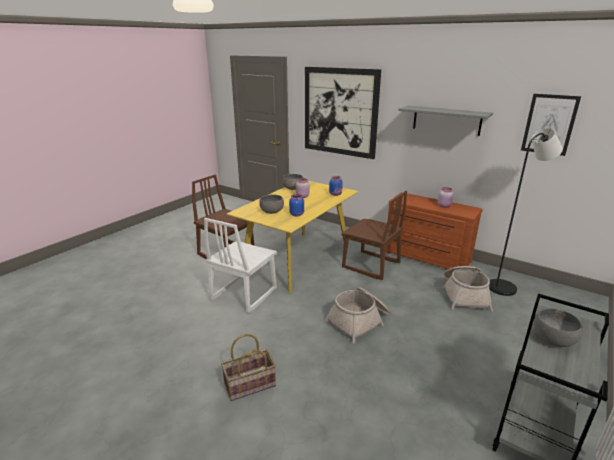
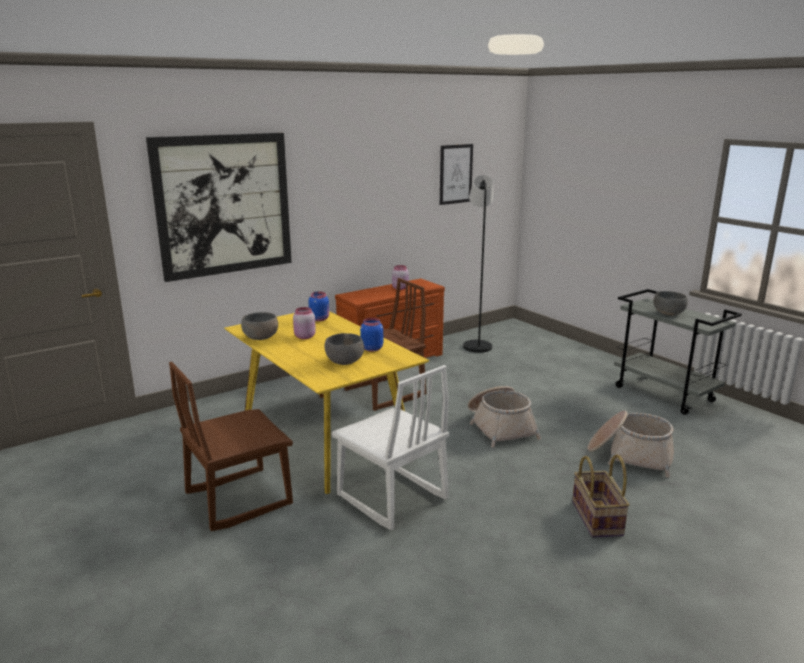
camera: 70 degrees left, 5 degrees down
(446, 120) = (370, 188): grey shelf -> none
(464, 295) = (480, 365): basket -> basket (630, 455)

